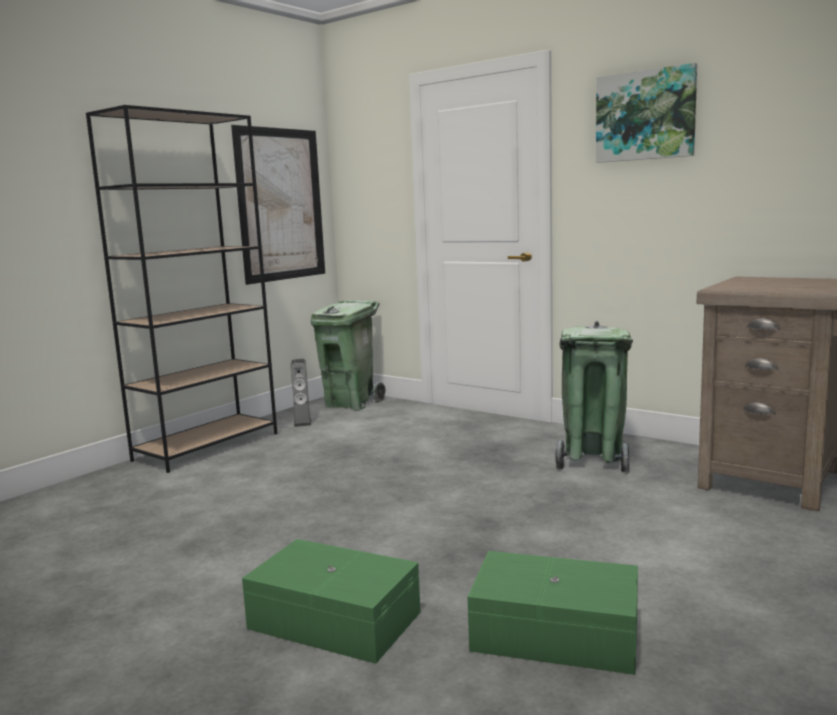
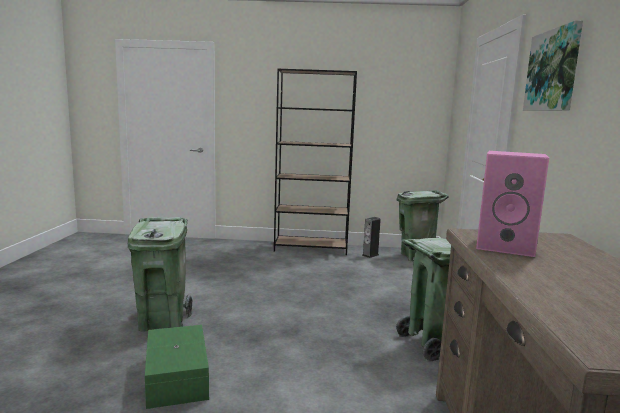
camera: 55 degrees right, 0 degrees up
(281, 204) = (402, 123): picture -> none
(334, 619) = (162, 321): green storage box -> green trash can
(782, 287) = (506, 246): none -> pink speaker

